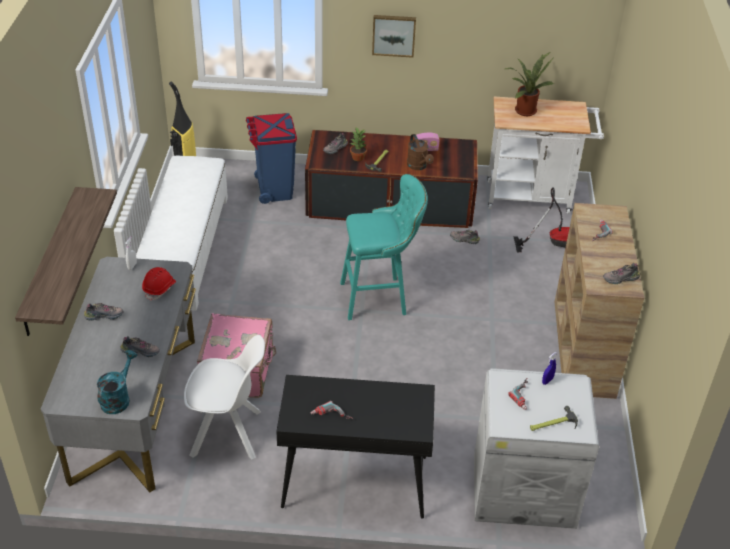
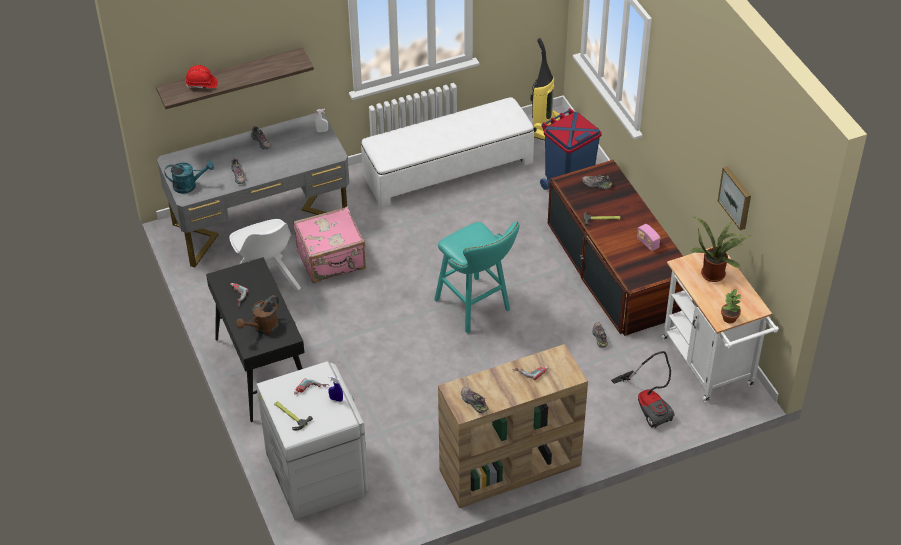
camera: 65 degrees right, 5 degrees up
(159, 288) = (308, 155): red hard hat -> red hard hat (201, 84)
(358, 158) = (595, 204): potted plant -> potted plant (729, 318)
(394, 35) = (678, 124): picture -> picture (736, 197)
(419, 166) = (615, 248): brown watering can -> brown watering can (262, 328)

